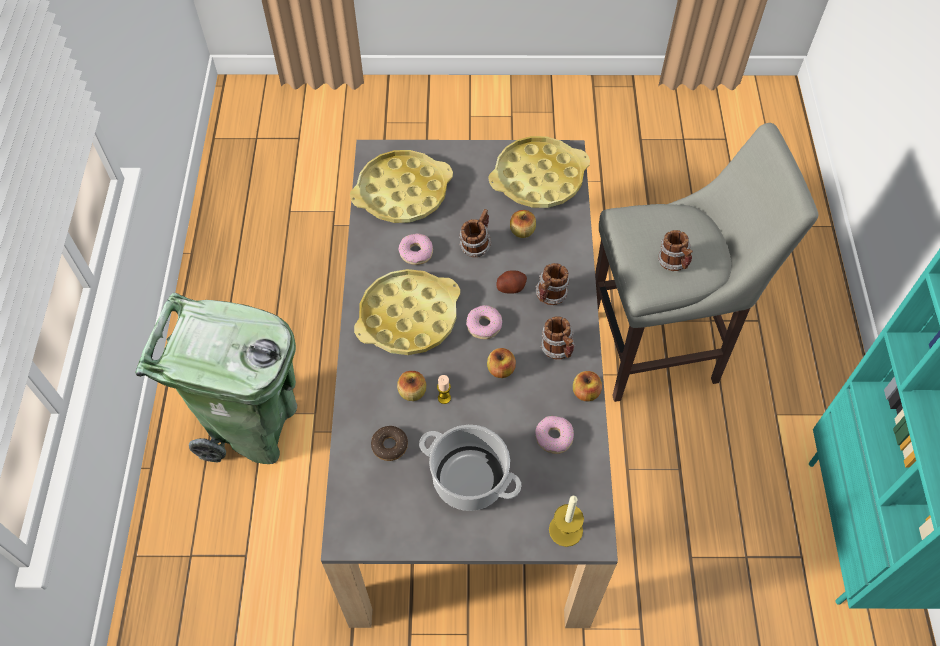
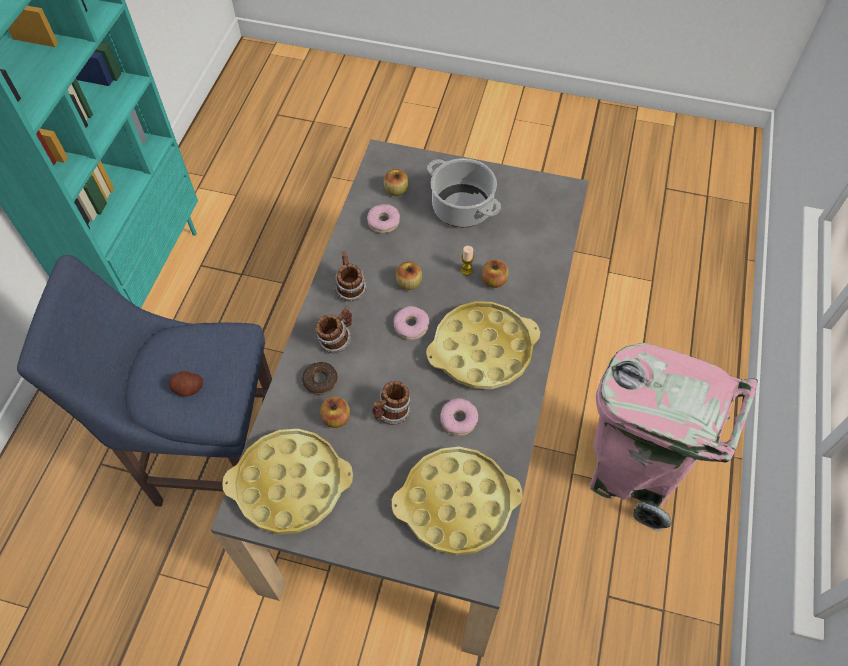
camera: 165 degrees left, 0 degrees up
(254, 427) = (633, 473): green trash can -> pink trash can
(390, 445) = (522, 243): donut -> donut (320, 381)
(511, 287) = (371, 358): potato -> potato (188, 388)
(565, 530) = (400, 162): candle -> none
(585, 392) = (342, 249): apple -> apple (396, 190)
(660, 348) = (213, 458): grey stool -> blue stool
(674, 263) = (197, 352): mug -> none

